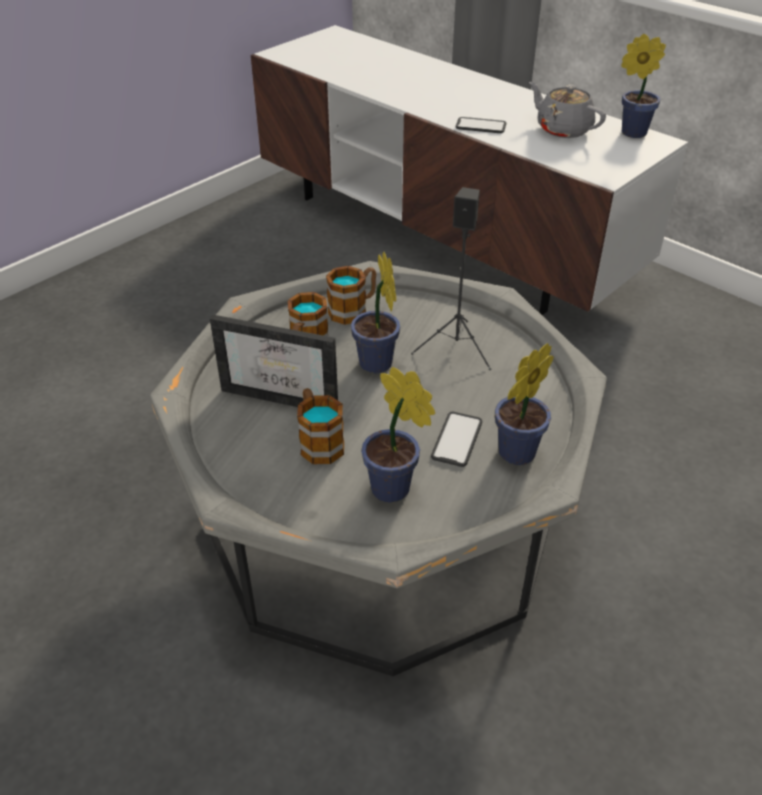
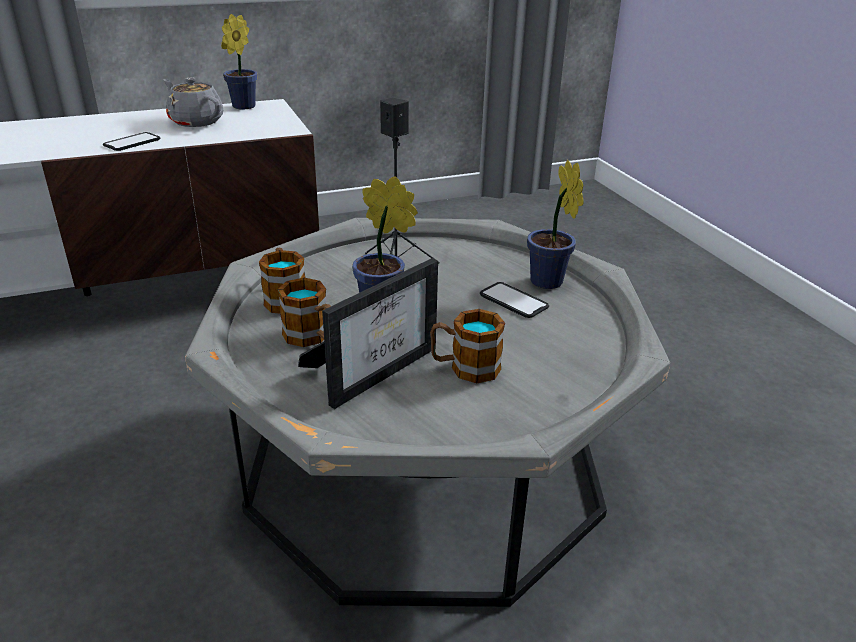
camera: 65 degrees left, 10 degrees down
(395, 491) = (558, 346): potted plant -> none
(562, 129) = (195, 121): grey teapot -> grey teapot turned 60 degrees clockwise

